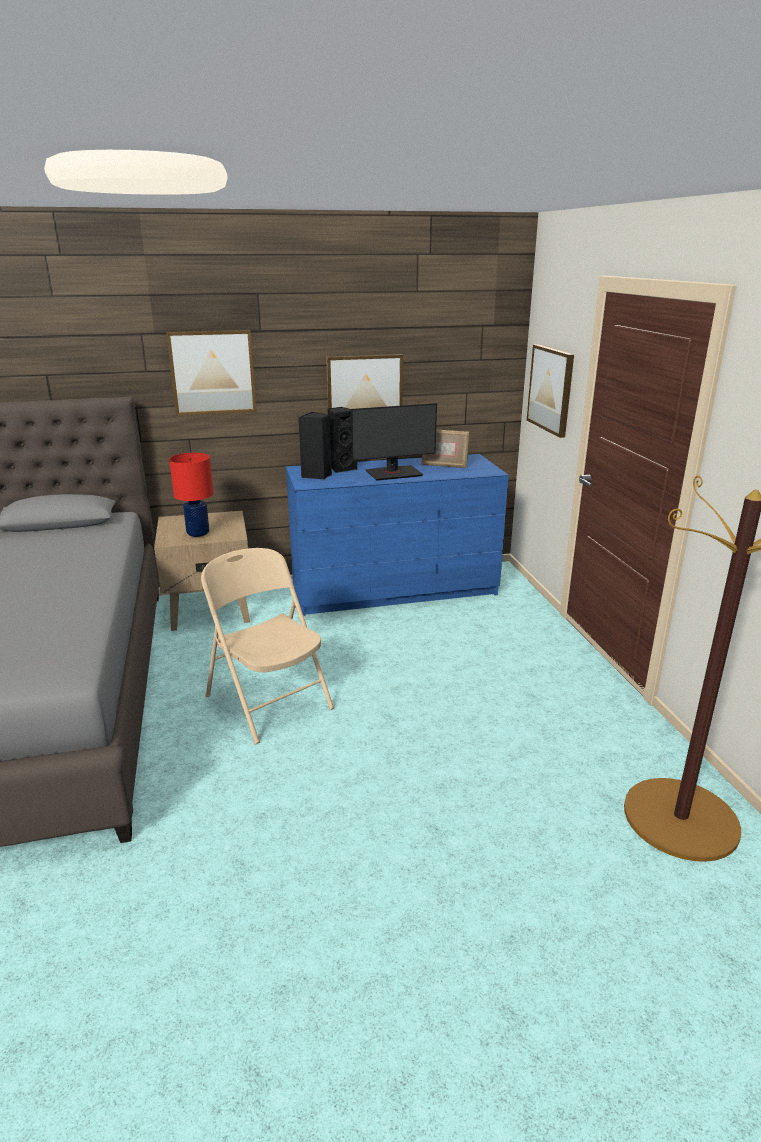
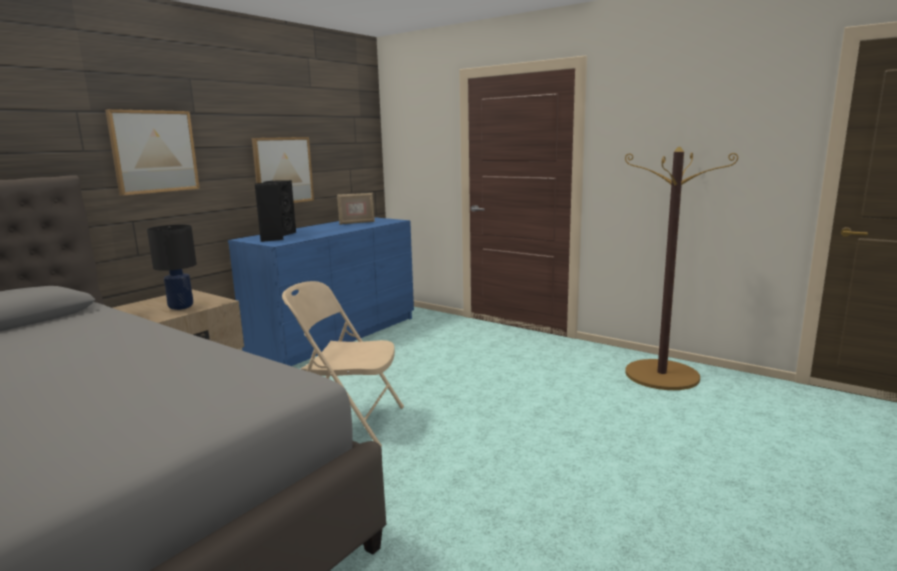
camera: 40 degrees left, 10 degrees down
(198, 534) = (181, 308): red table lamp -> black table lamp
(393, 473) = (330, 230): monitor -> none
(551, 389) = (419, 157): picture -> none

